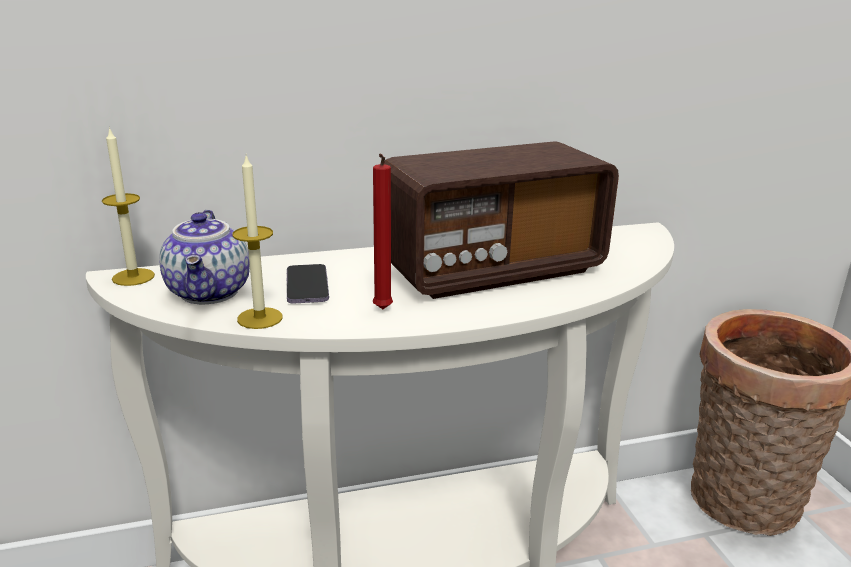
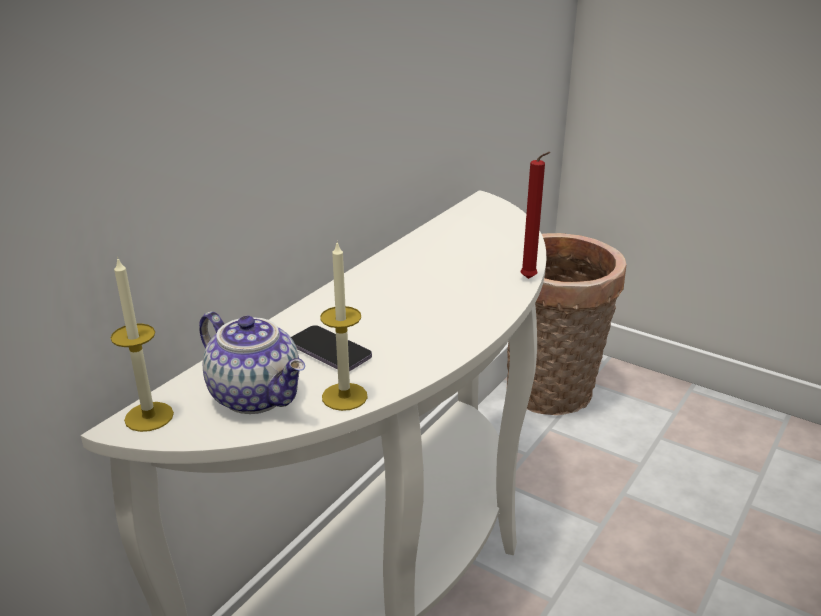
camera: 40 degrees left, 5 degrees up
(382, 311) = (424, 345): red candle -> red candle (530, 279)
(492, 269) = (439, 275): radio -> none

